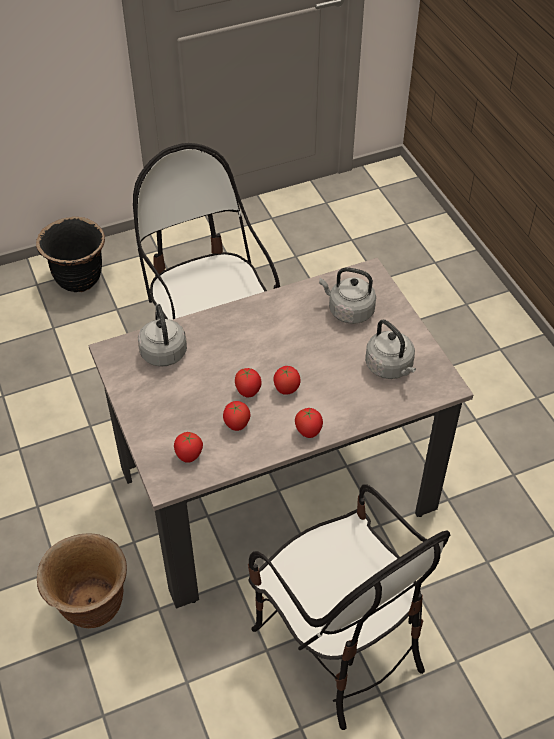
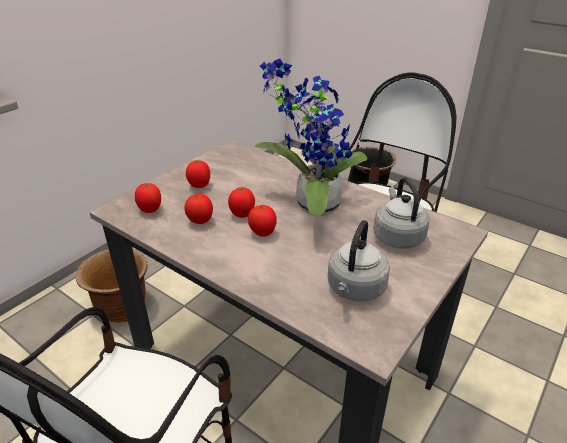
camera: 60 degrees right, 15 degrees down
(163, 351) = (251, 165): grey kettle -> none
(269, 340) = (312, 205): none -> potted plant
(308, 432) = (221, 263): tomato -> tomato (199, 186)

